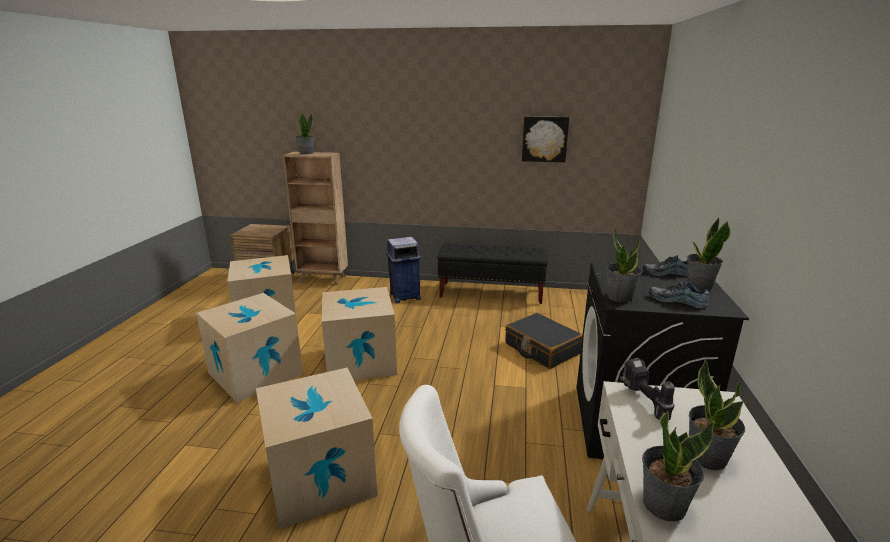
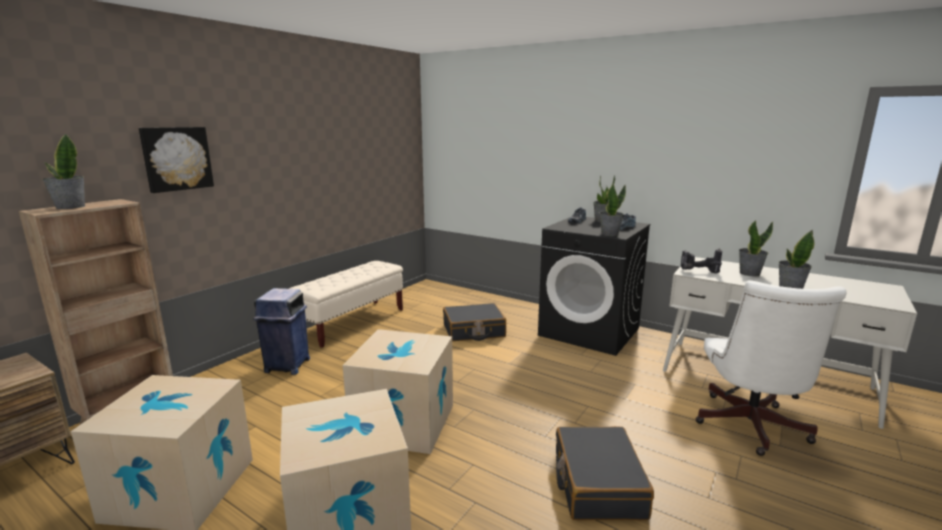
camera: 65 degrees left, 5 degrees down
(320, 478) = (597, 484): cardboard box -> black suitcase
(491, 293) = (351, 323): black bench -> beige bench
(544, 139) = (356, 153): picture -> picture (176, 158)

